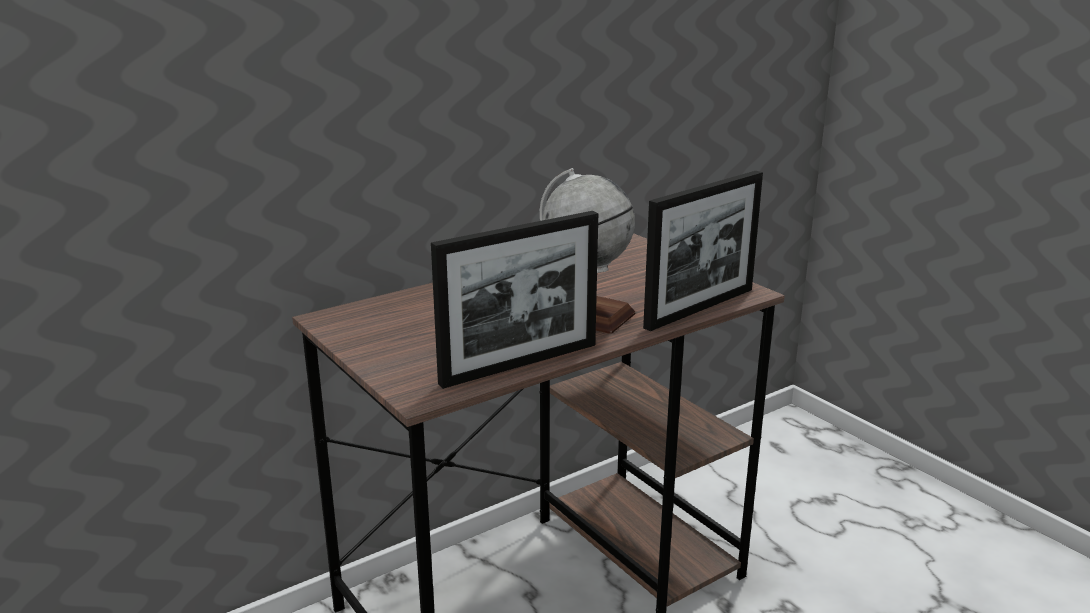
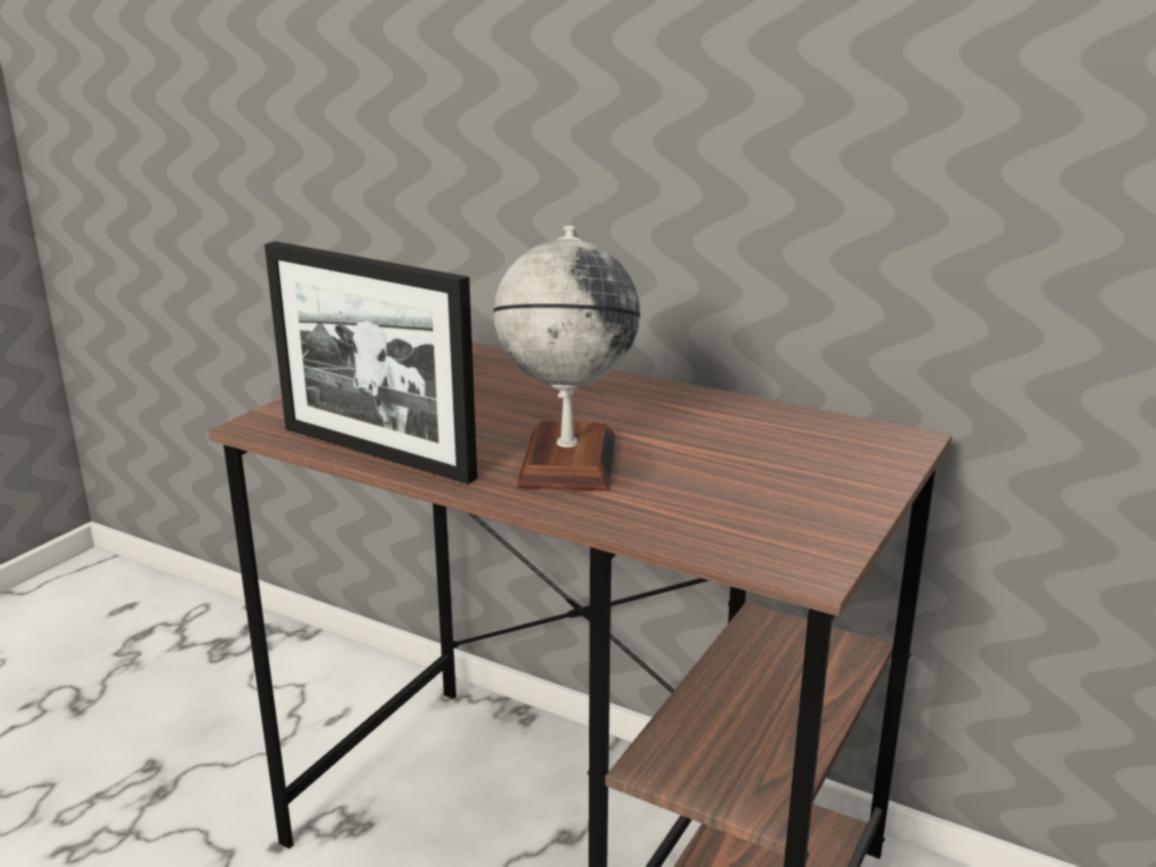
camera: 65 degrees right, 0 degrees up
(700, 308) = (681, 534): picture frame -> none

